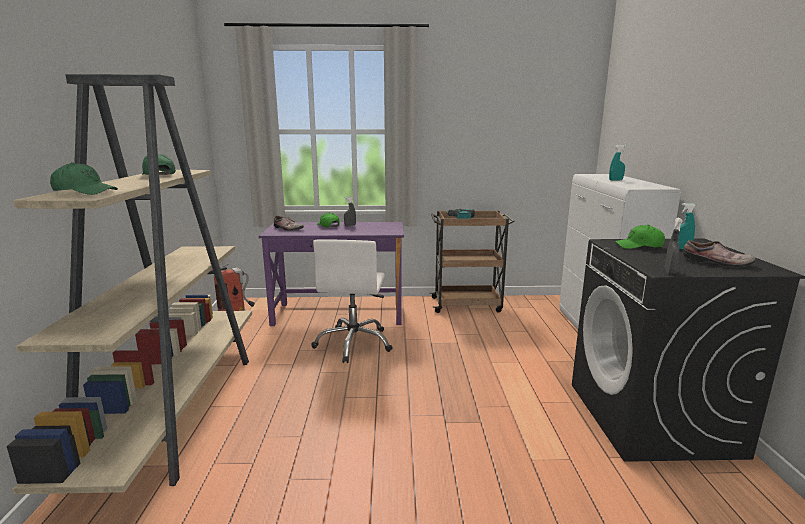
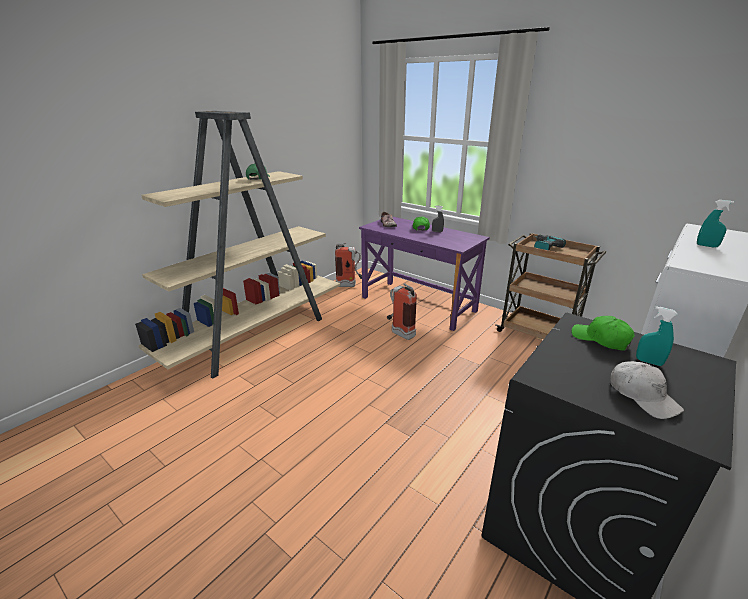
camera: 40 degrees right, 10 degrees up
(85, 191) = (180, 192): green cap -> none
(354, 343) = (399, 333): white office chair -> fire extinguisher
(669, 272) = (546, 381): grey spray bottle -> none
(717, 263) = (642, 396): shoe -> white cap

